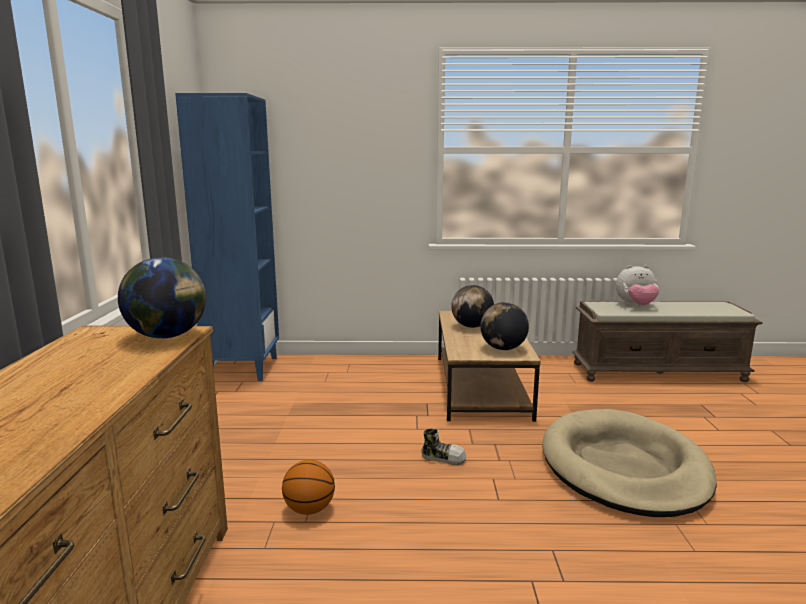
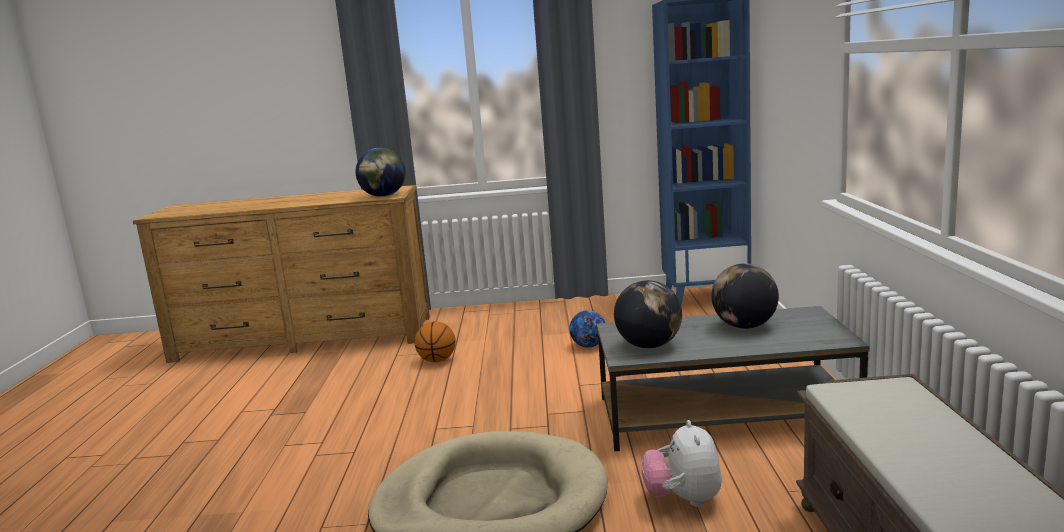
camera: 90 degrees right, 0 degrees up
(327, 421) = (589, 346): none -> football
(443, 457) = (515, 401): shoe -> none
(480, 386) = (723, 413): brown coffee table -> grey coffee table
(635, 306) = (918, 422): plush toy -> plush toy (683, 500)

